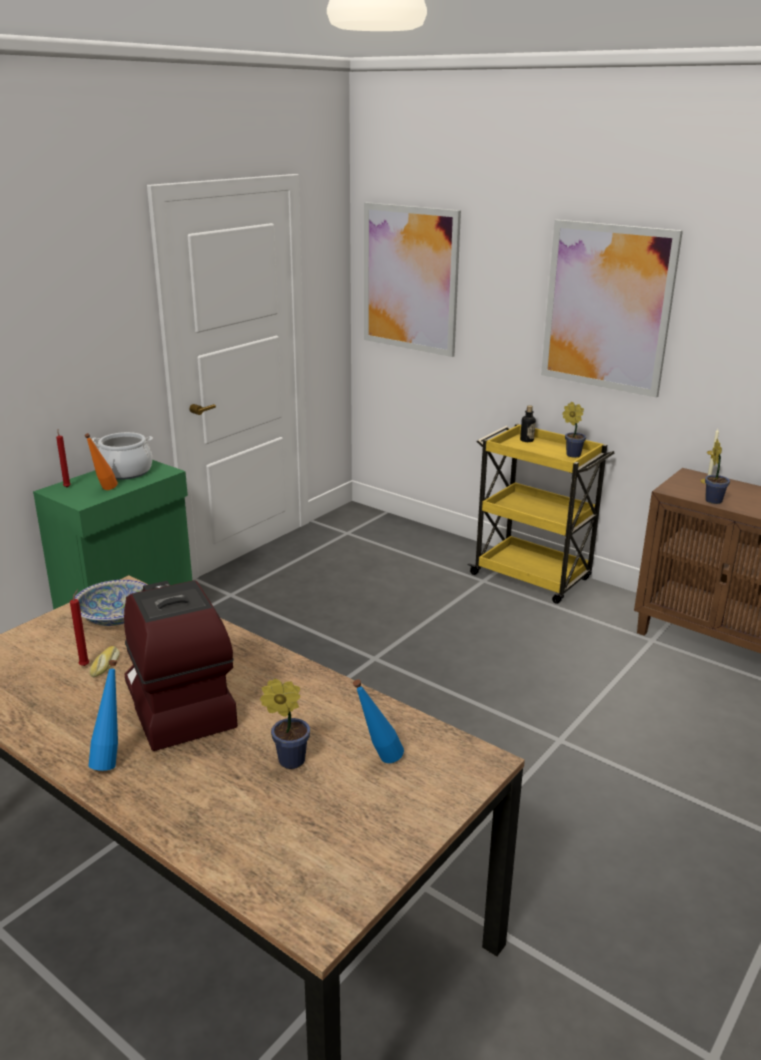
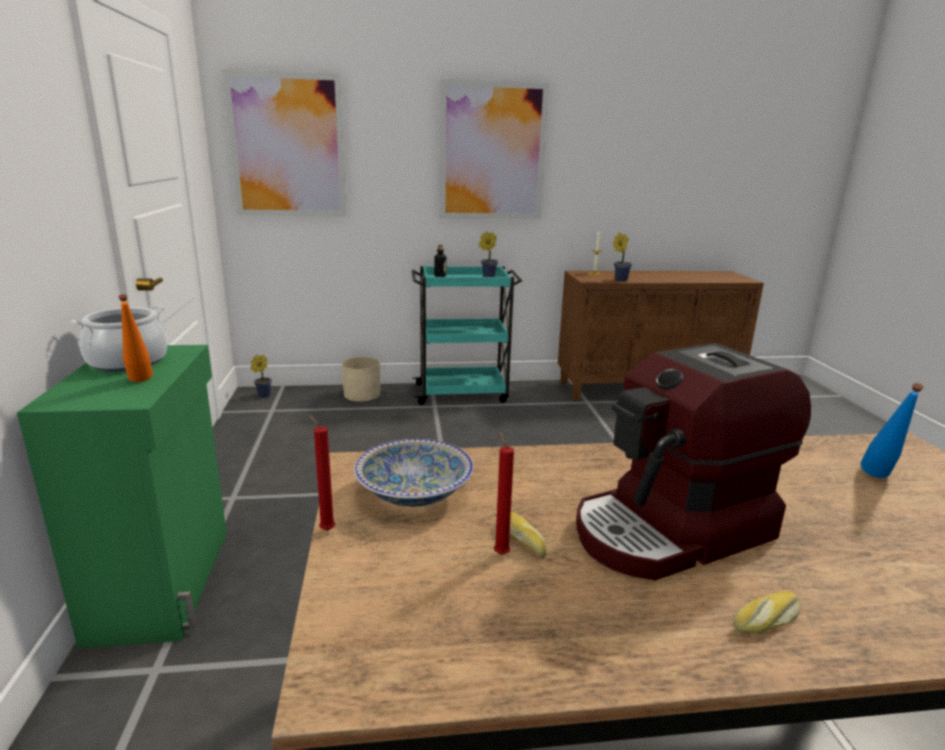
camera: 45 degrees left, 5 degrees down
(67, 487) = (70, 394): red candle -> red candle (325, 530)
(111, 759) = (768, 621): blue bottle -> bread
(177, 704) = (673, 531): coffee machine -> coffee machine turned 45 degrees counterclockwise
(288, 760) = (849, 516): potted plant -> potted plant (262, 396)
(437, 544) = (362, 394): none -> beige planter
(532, 577) = (463, 393): yellow cart -> turquoise cart

